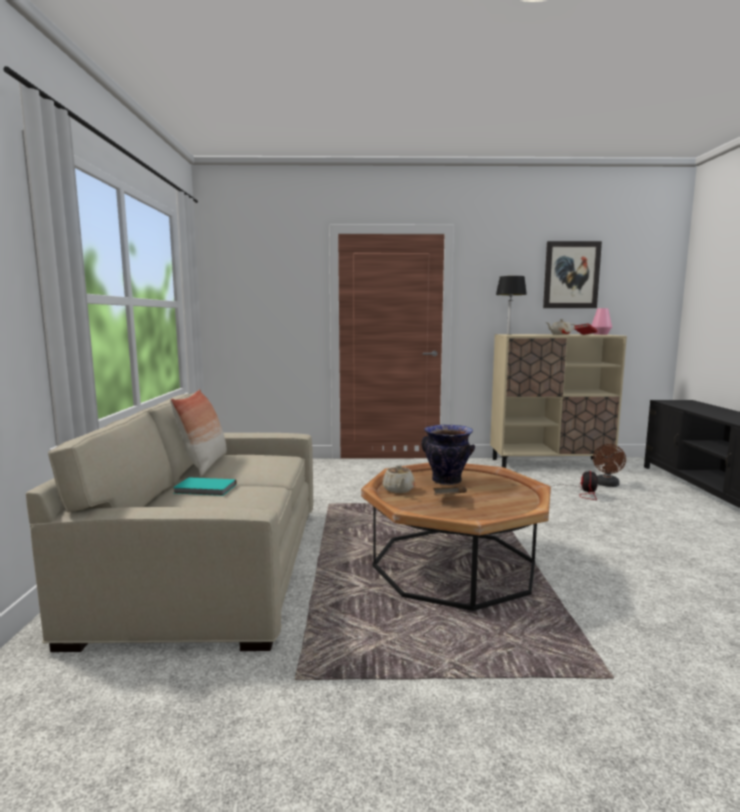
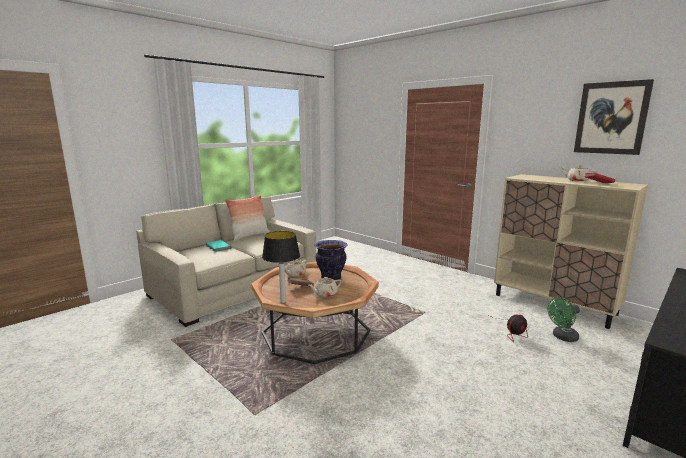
camera: 45 degrees right, 5 degrees up
(491, 496) = (325, 294): none -> beige teapot
(509, 334) = (526, 176): table lamp -> table lamp (282, 301)
(600, 334) = (634, 184): pink vase -> none
(607, 485) = (562, 337): brown fan -> green fan

